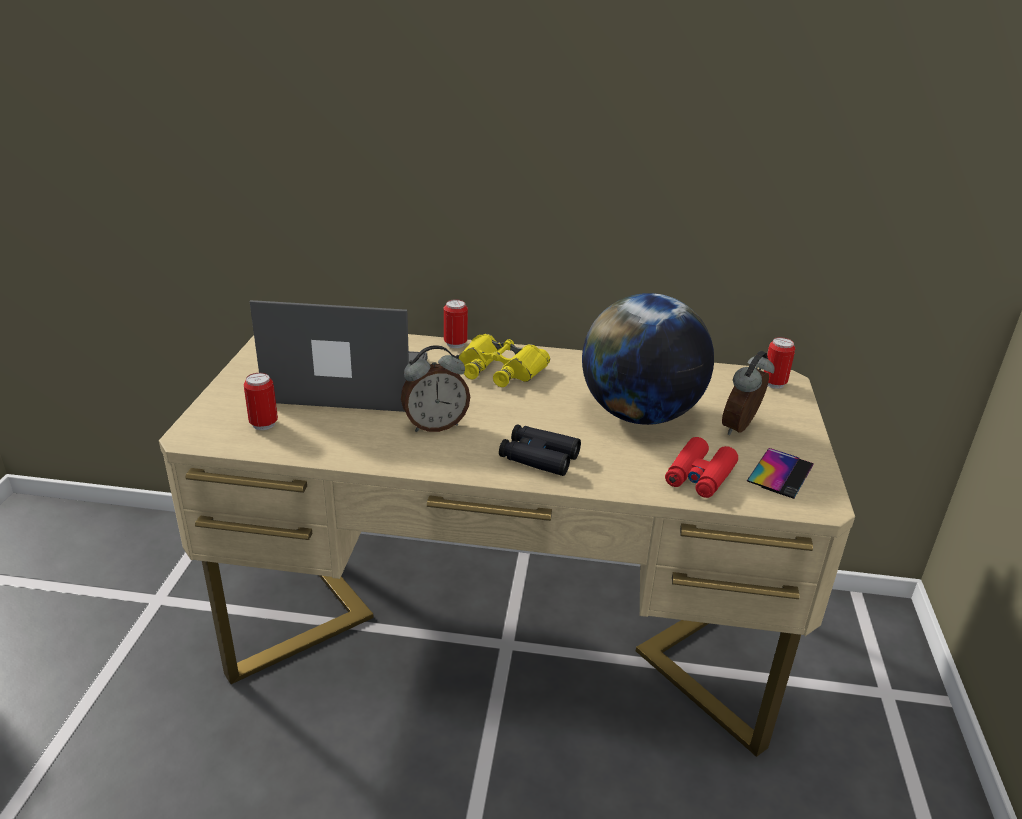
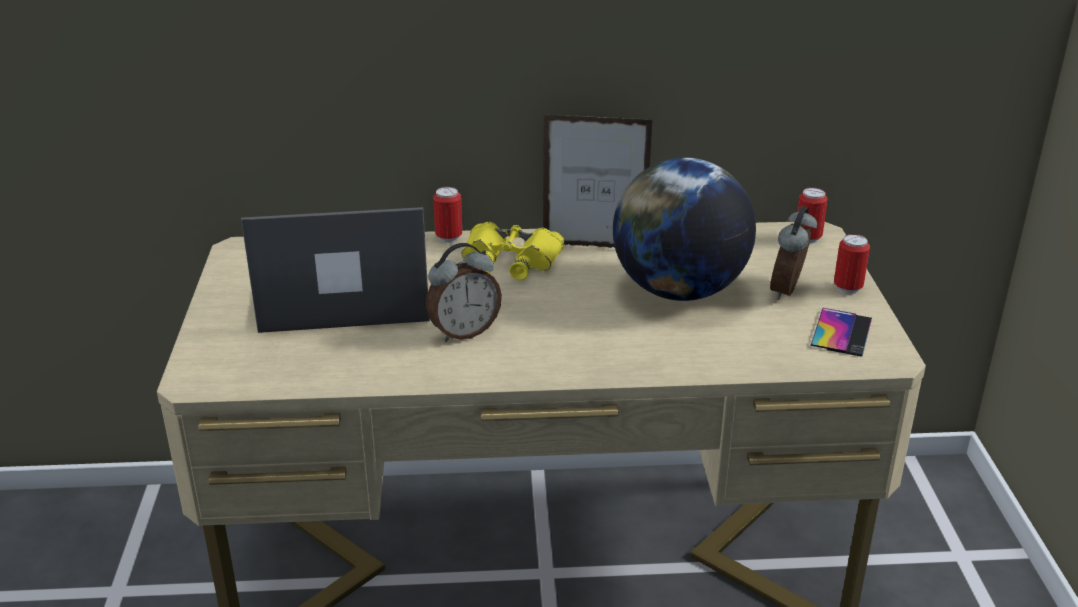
camera: 10 degrees left, 0 degrees up
(263, 424) = (270, 357): can -> can (847, 288)
(538, 457) = (589, 351): black binoculars -> none
(577, 367) = (594, 246): none -> picture frame
(699, 476) = (761, 347): red binoculars -> none

